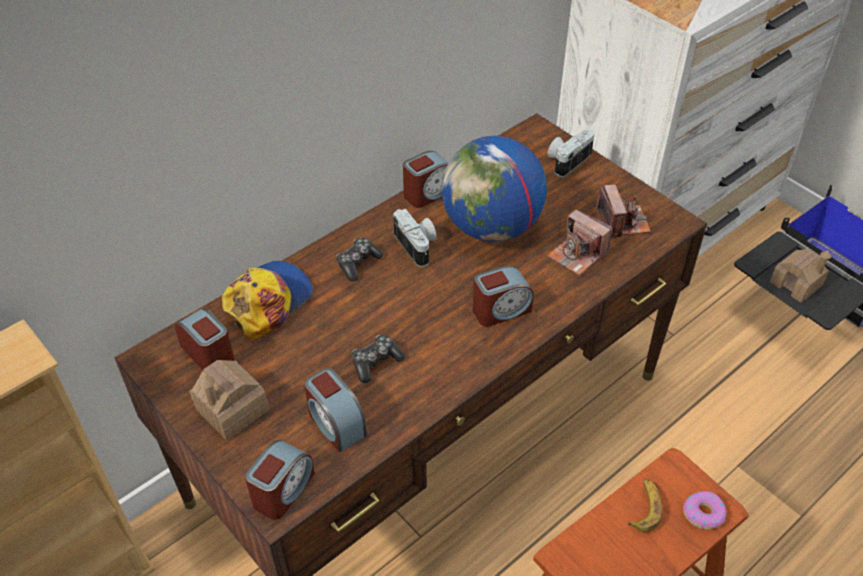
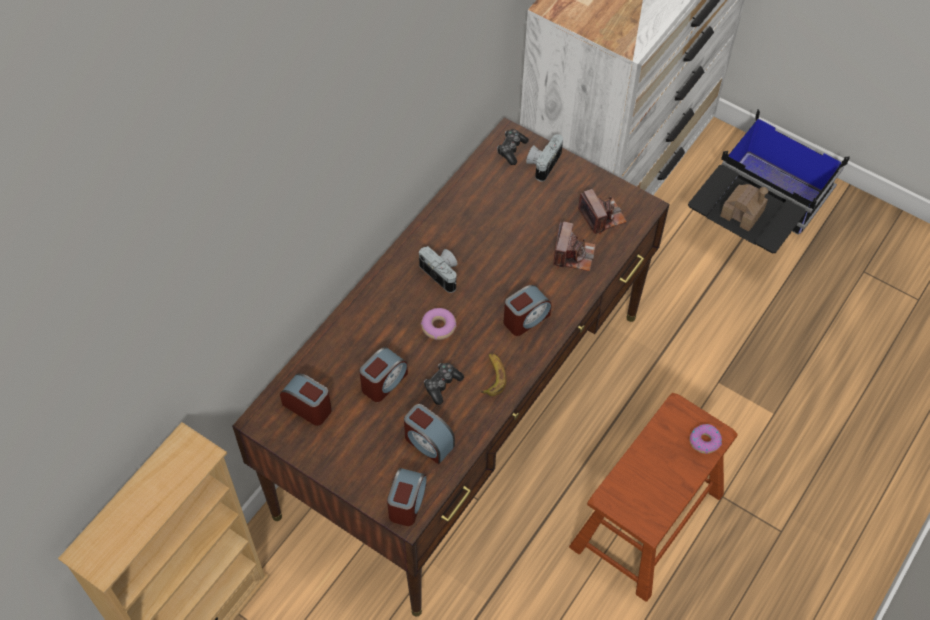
camera: 15 degrees left, 10 degrees up
(232, 409) = (344, 448): toy house -> none
(268, 301) = (337, 350): cap -> none
(358, 263) = (398, 300): game controller -> game controller (511, 150)
(394, 299) = (438, 326): none -> donut
(428, 193) = (435, 219): alarm clock -> alarm clock (384, 382)
(491, 227) = (497, 243): globe -> none
(577, 254) = (573, 255): camera -> camera turned 105 degrees counterclockwise
(644, 508) = (661, 446): banana -> banana (492, 376)

